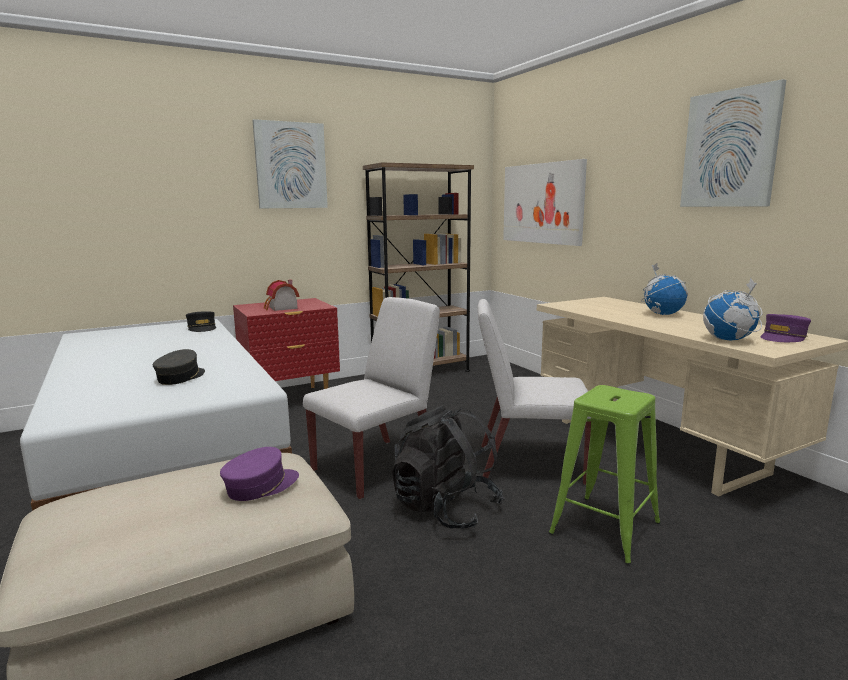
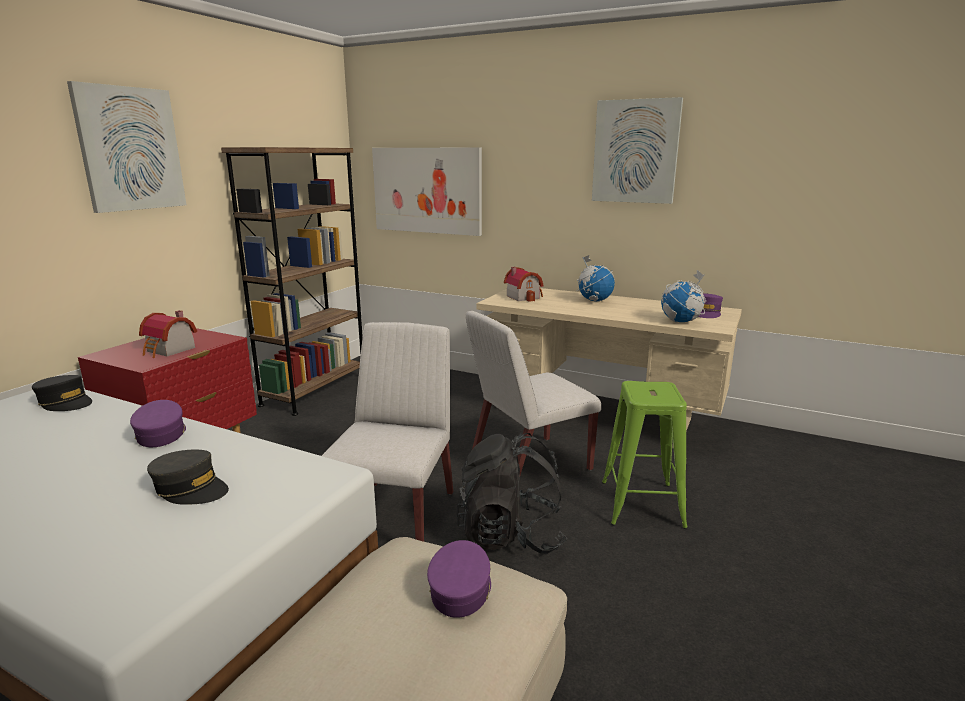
camera: 35 degrees left, 5 degrees up
(180, 377) = (190, 488): grey cap -> grey cap turned 135 degrees clockwise
(215, 350) = (161, 434): none -> purple cap
(593, 304) = (524, 297): none -> toy house

